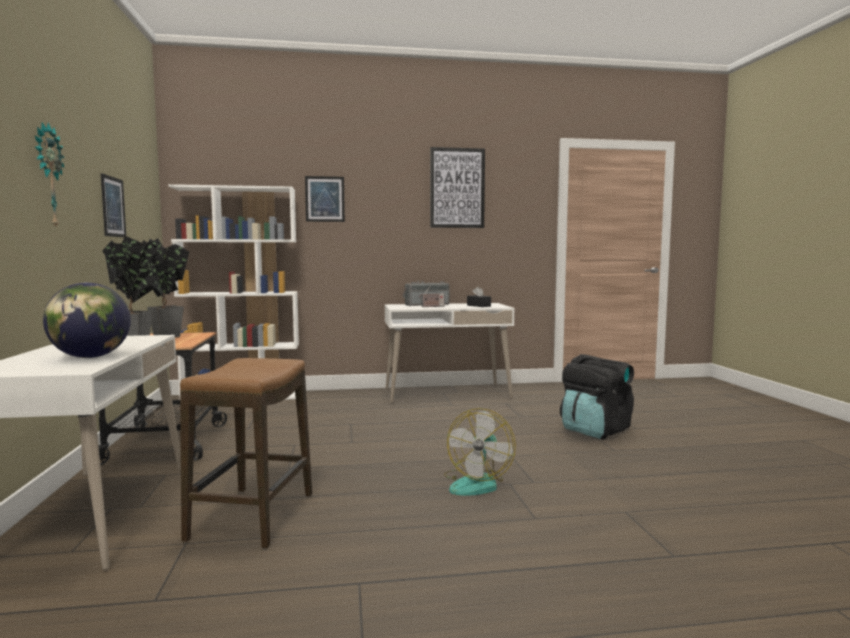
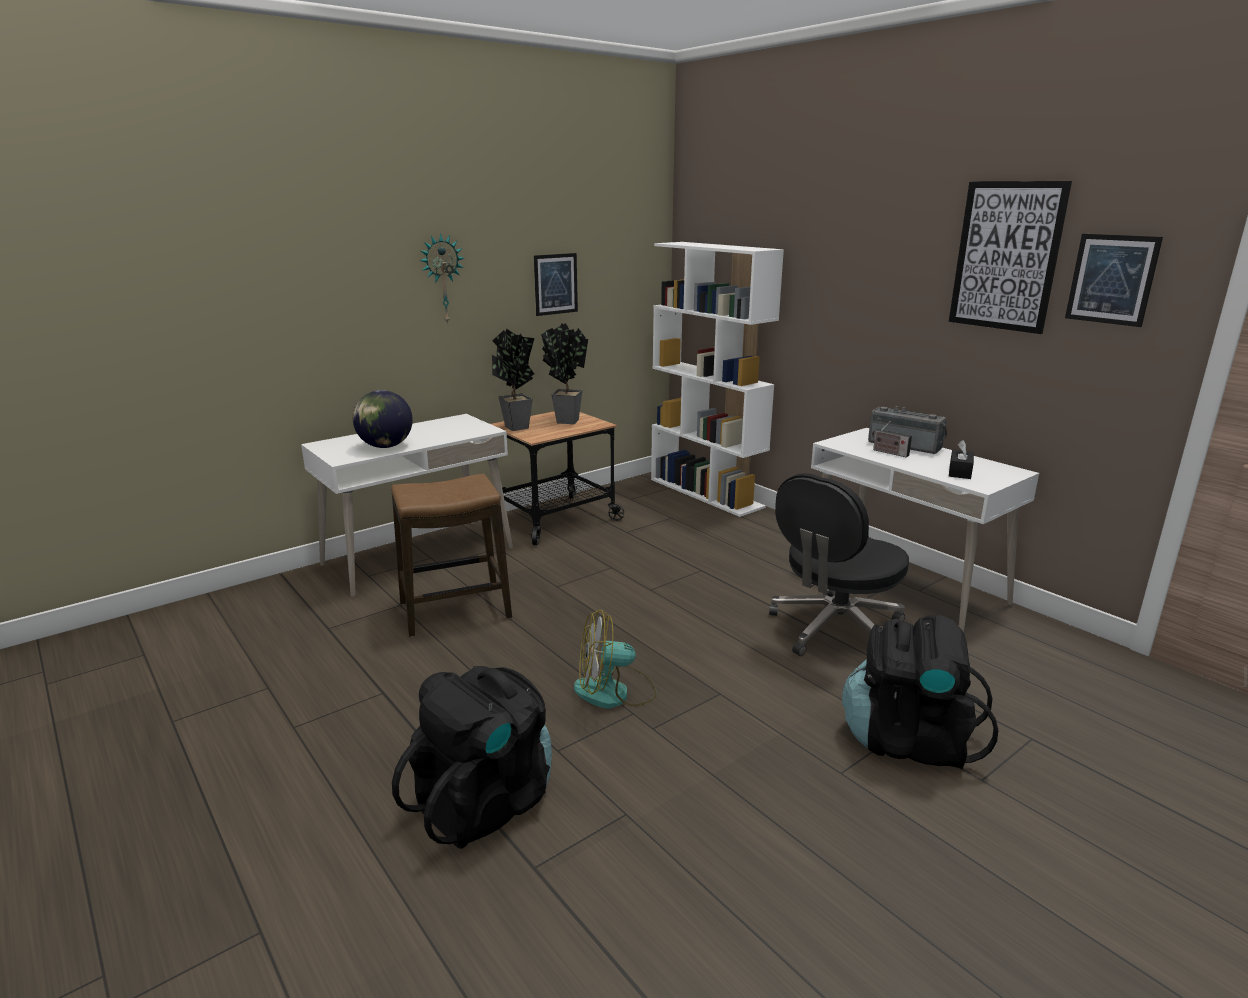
camera: 60 degrees right, 15 degrees up
(325, 199) = (817, 263): picture -> picture (1111, 279)
(474, 416) = (835, 629): none -> black office chair
(584, 560) = (485, 802): none -> black backpack

